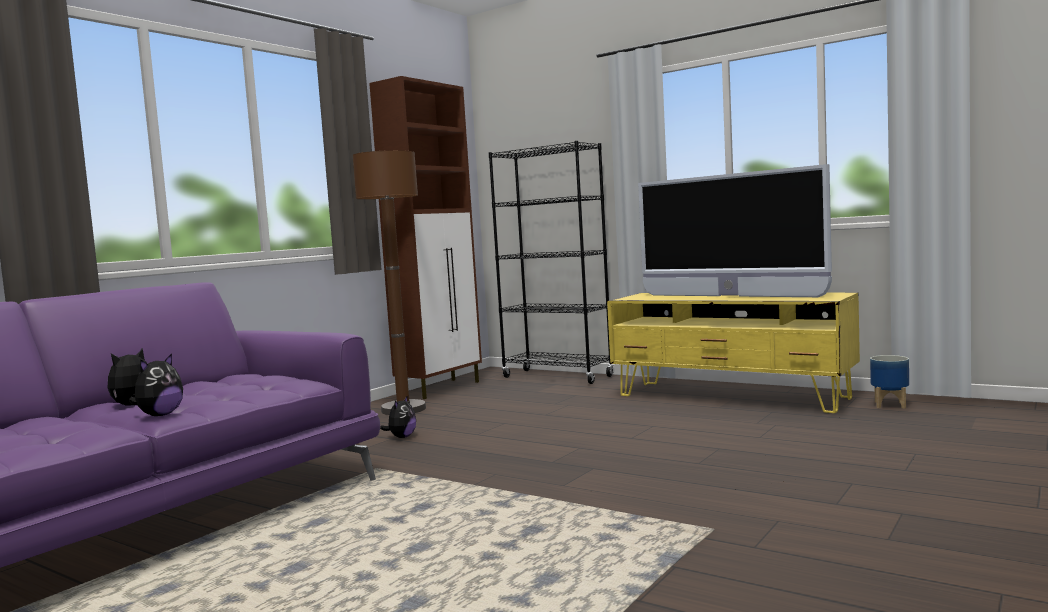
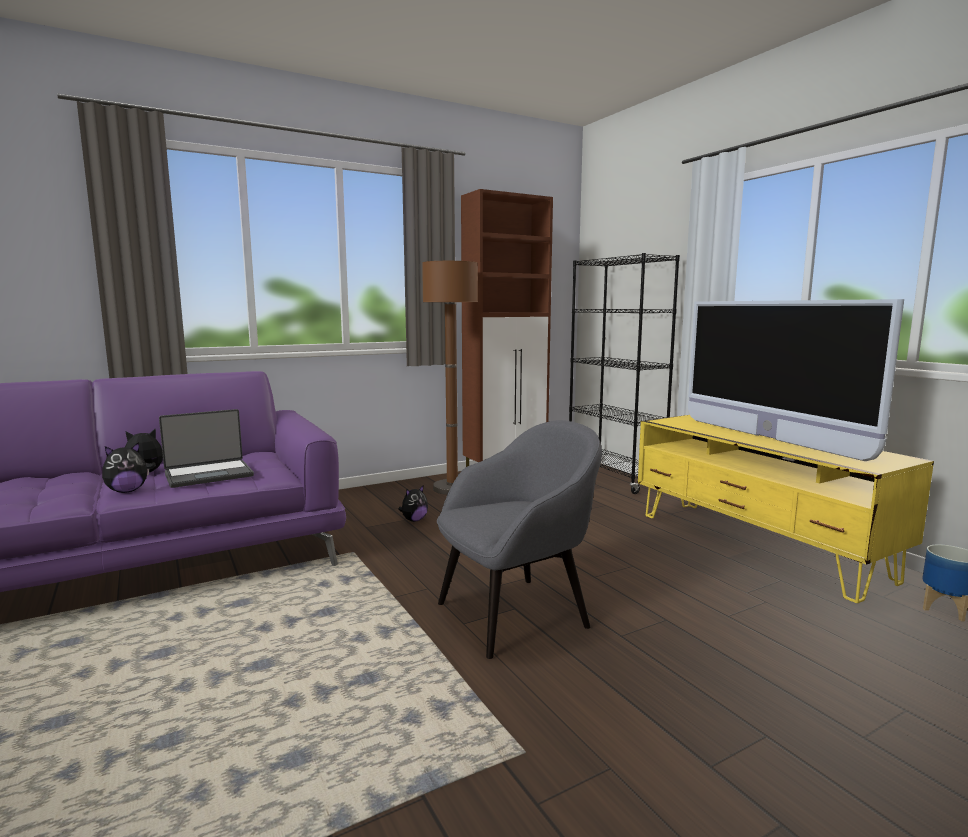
camera: 25 degrees right, 5 degrees up
(229, 392) = (209, 474): none -> laptop
(598, 470) = (515, 613): none -> grey armchair

